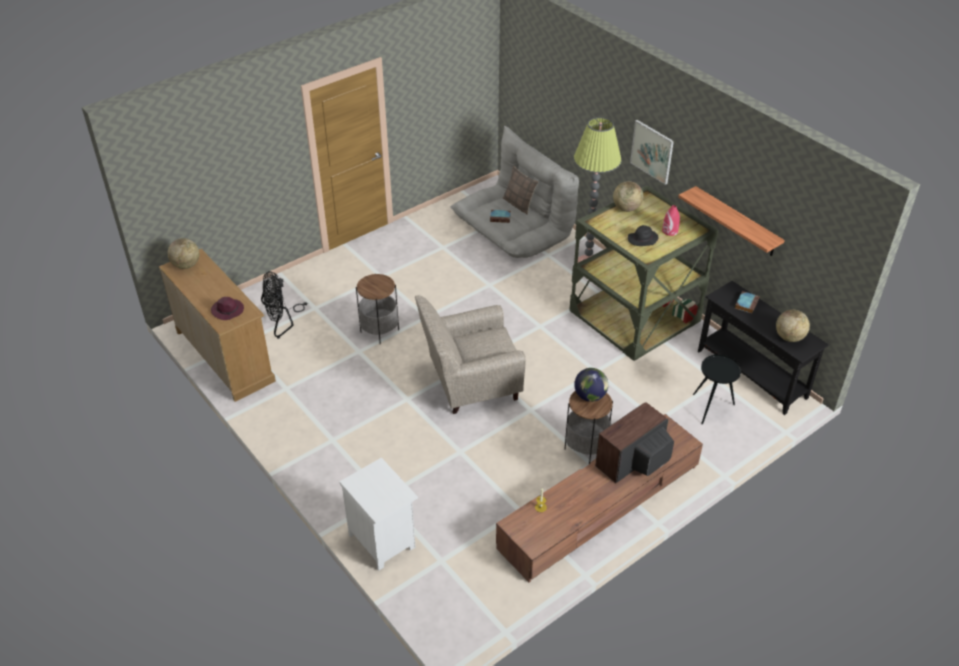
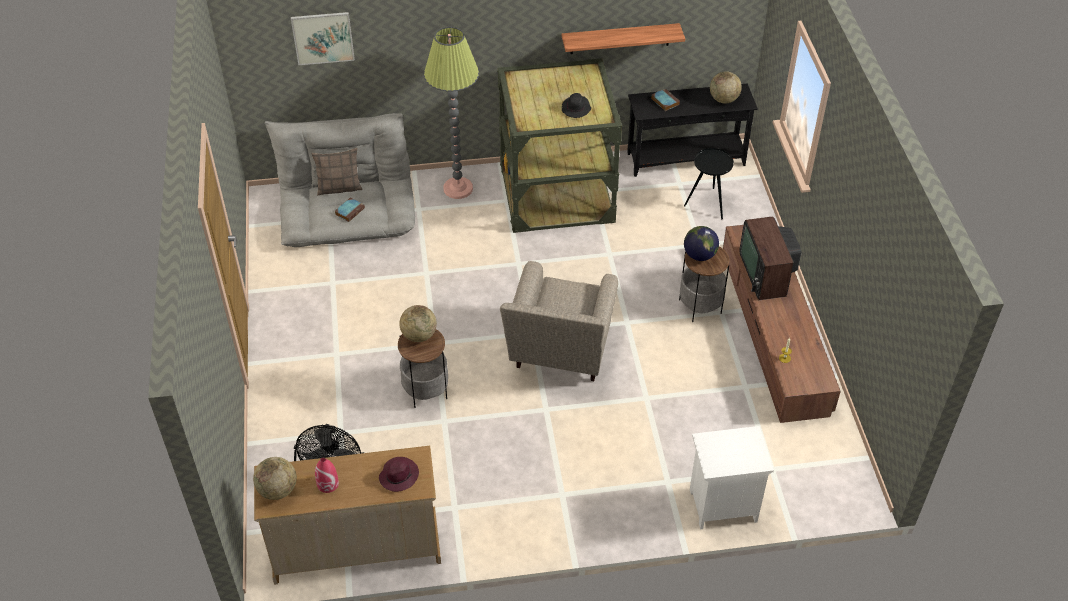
camera: 60 degrees left, 5 degrees up
(626, 208) = (522, 96): globe -> globe (419, 335)
(652, 151) = (495, 31): picture -> picture (323, 38)
(670, 231) = (578, 86): red vase -> red vase (328, 484)

